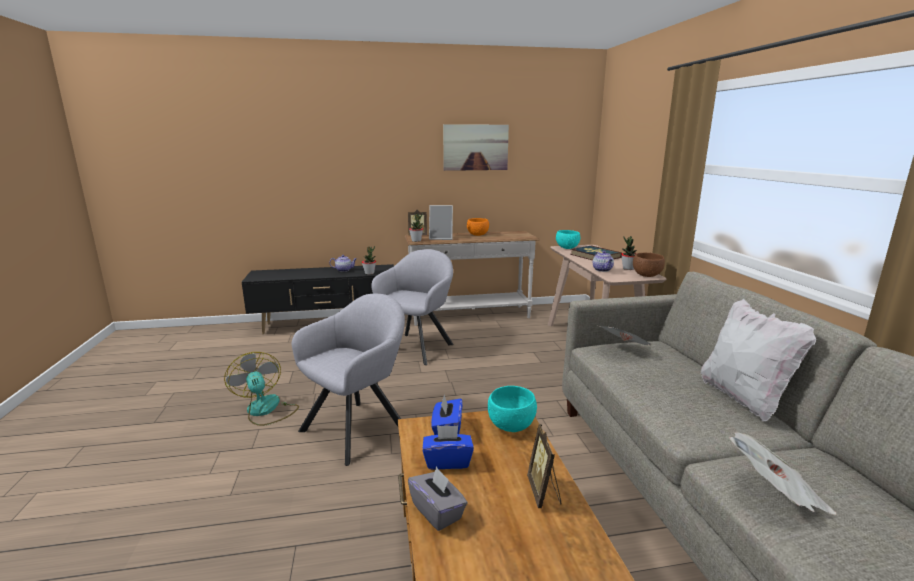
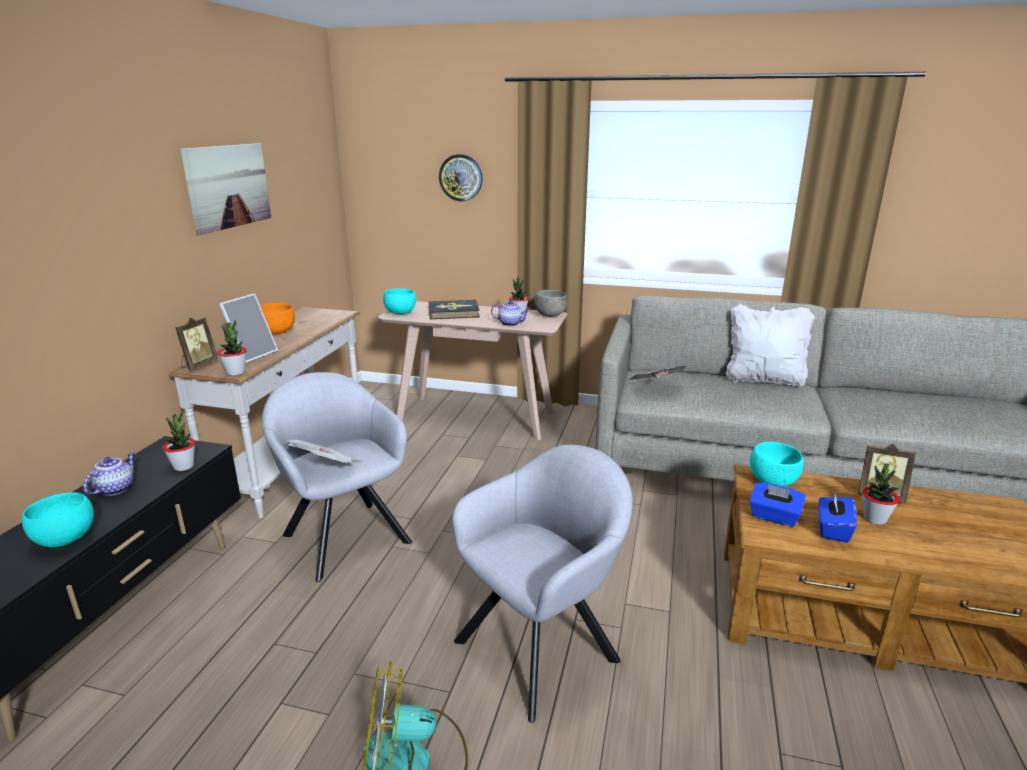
camera: 65 degrees left, 5 degrees up
(305, 275) = (67, 539): none -> turquoise bowl
(359, 428) = (543, 646): grey armchair -> grey armchair turned 75 degrees clockwise
(437, 511) = (912, 552): grey tissue box -> none
(488, 487) = (874, 519): none -> potted plant
(646, 154) = (461, 177): none -> wall clock
(646, 275) = (550, 315): brown bowl -> grey bowl
(775, 494) = (890, 416): newspaper -> newspaper (328, 468)

